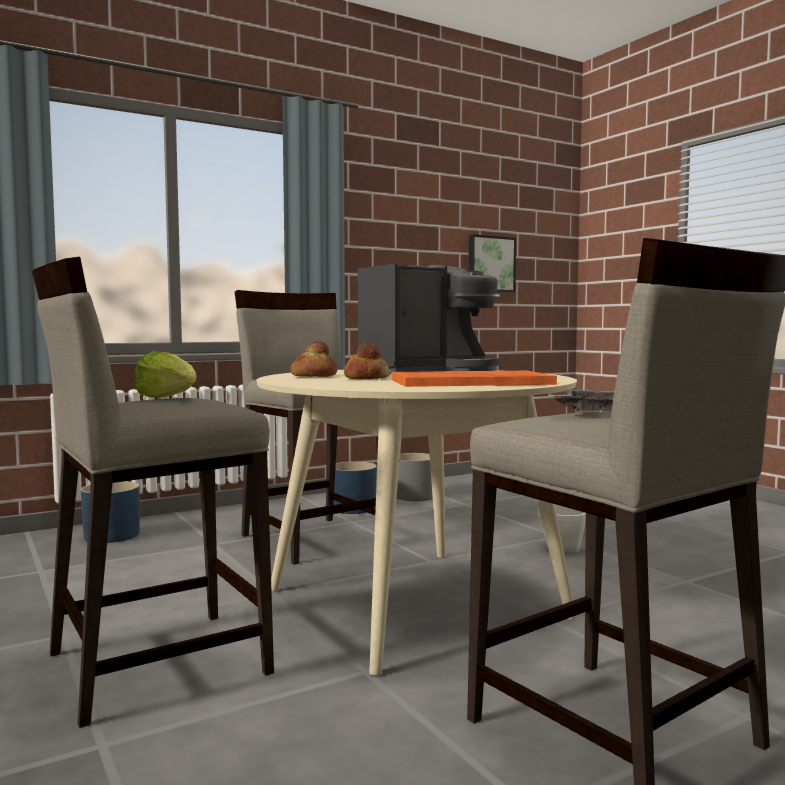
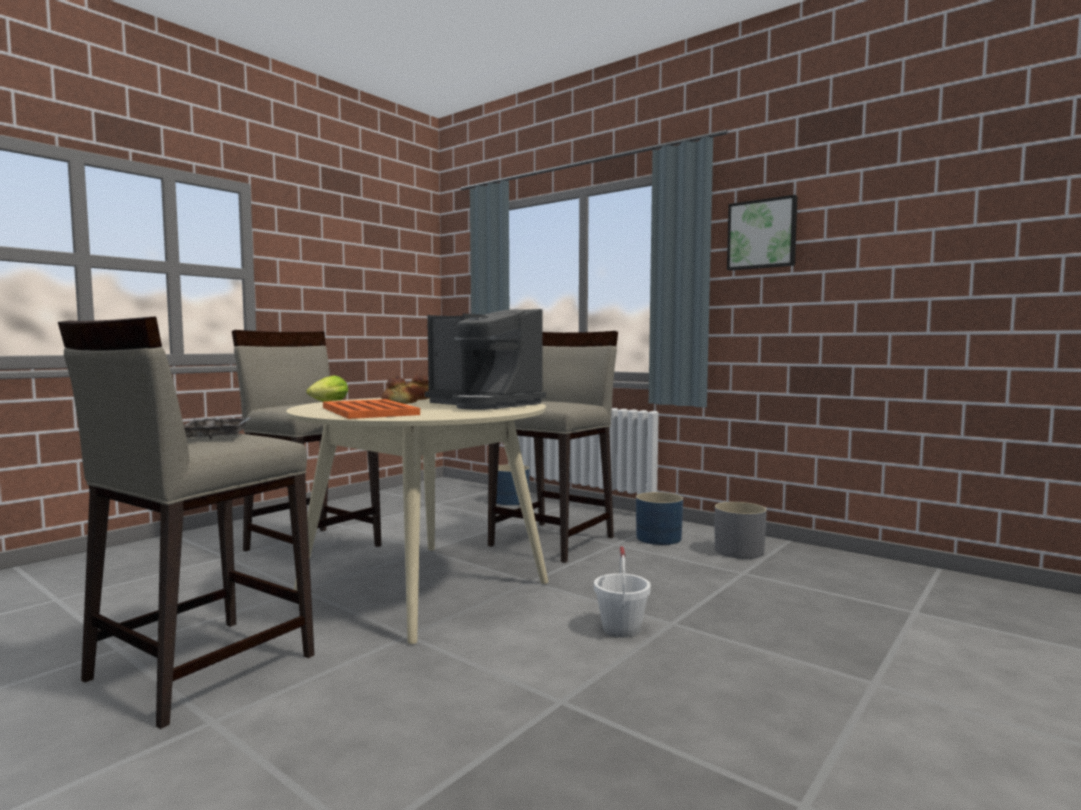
camera: 70 degrees right, 0 degrees up
(490, 264) = (949, 275): picture -> picture (762, 234)

